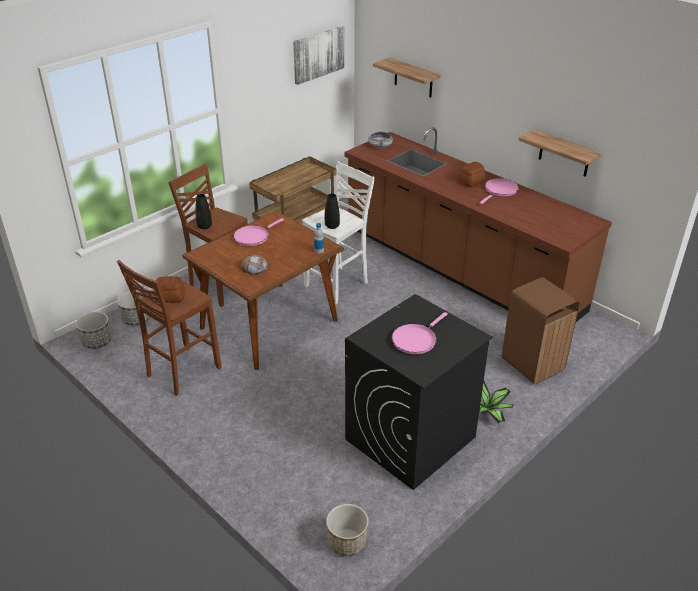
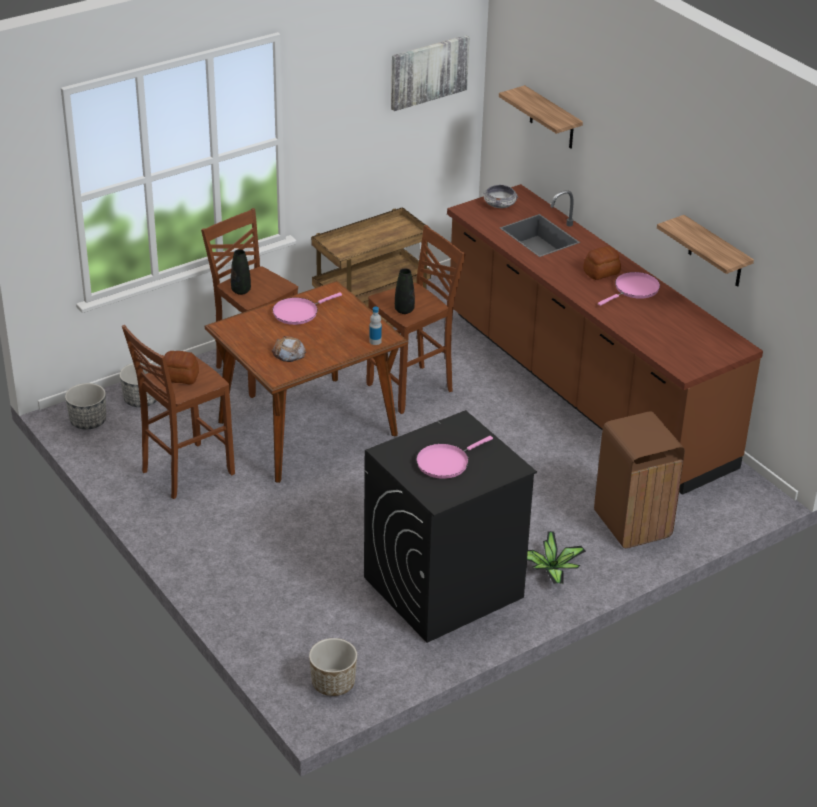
camera: 10 degrees right, 0 degrees up
(338, 285) = (412, 388): white stool -> brown stool

